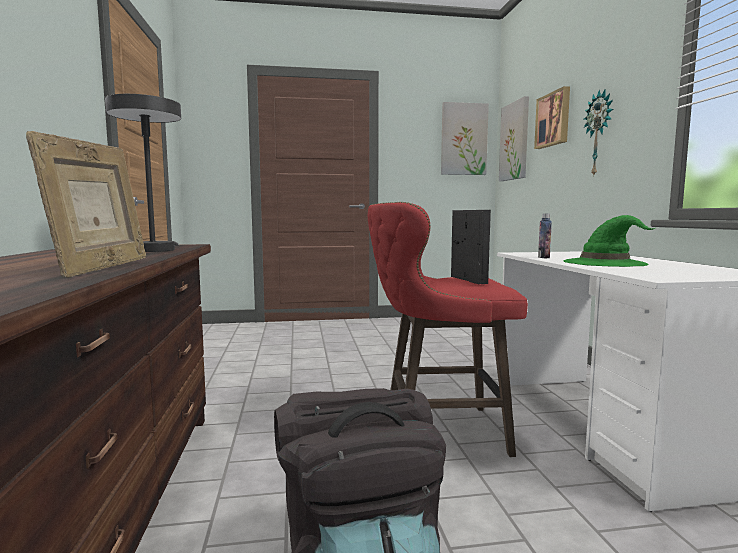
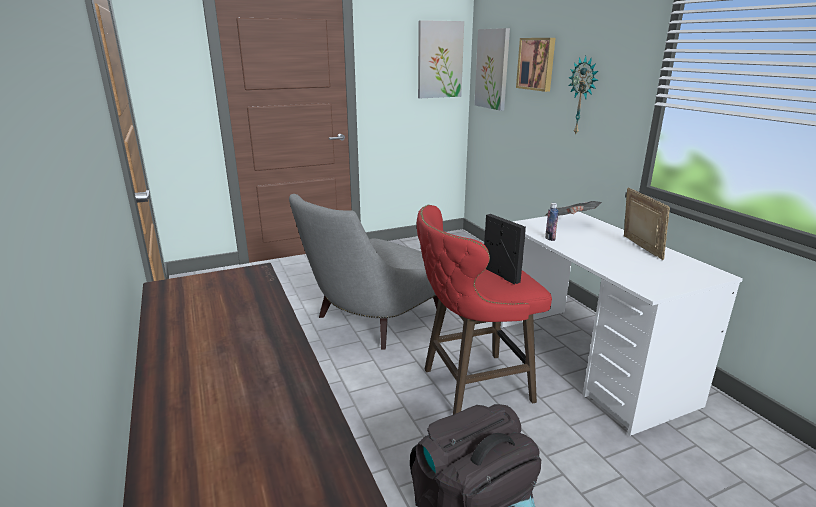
camera: 15 degrees left, 15 degrees up
(101, 269) = (299, 382): picture frame -> picture frame (640, 249)
(155, 249) = (251, 298): grey table lamp -> none
(353, 367) = (371, 320): none -> grey armchair
(578, 254) = (570, 223): none -> newspaper
(605, 263) = (601, 251): green hat -> none

